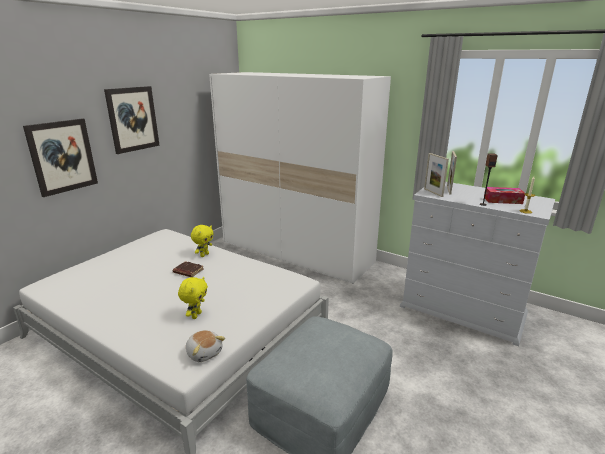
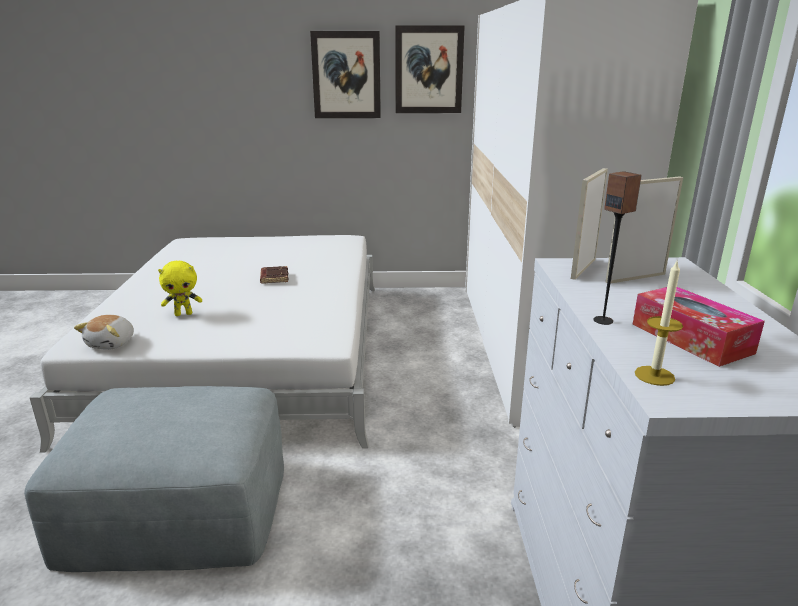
camera: 55 degrees right, 0 degrees up
(62, 156) = (248, 108): picture -> picture (428, 70)
(204, 255) = (326, 272): yellow plush toy -> none

